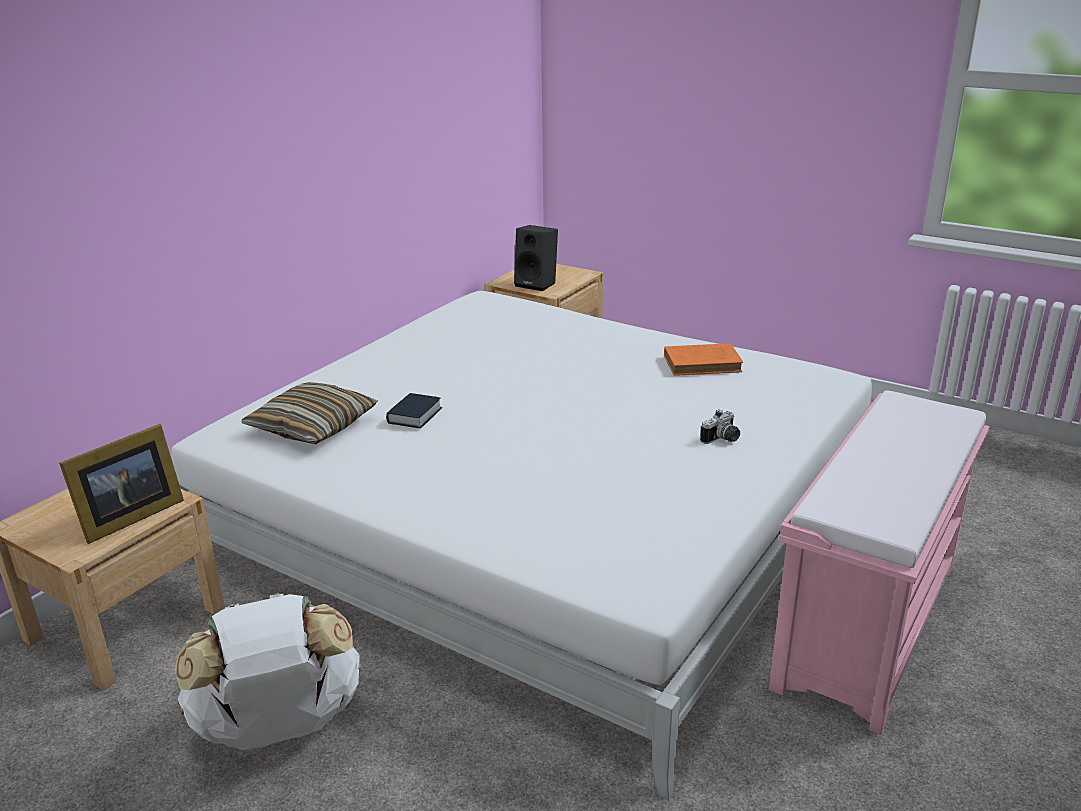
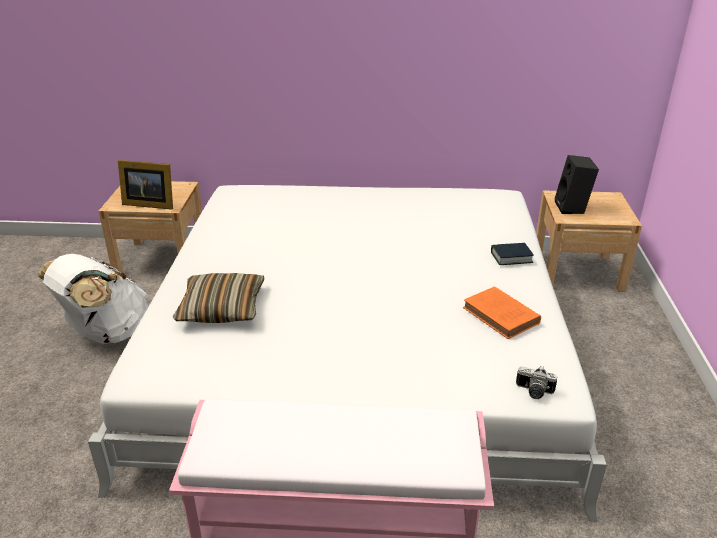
camera: 60 degrees right, 5 degrees up
(313, 426) = (263, 209): pillow -> pillow (221, 308)
(414, 416) = (300, 232): book -> book (511, 257)
(722, 439) = (372, 358): camera -> camera (533, 392)

